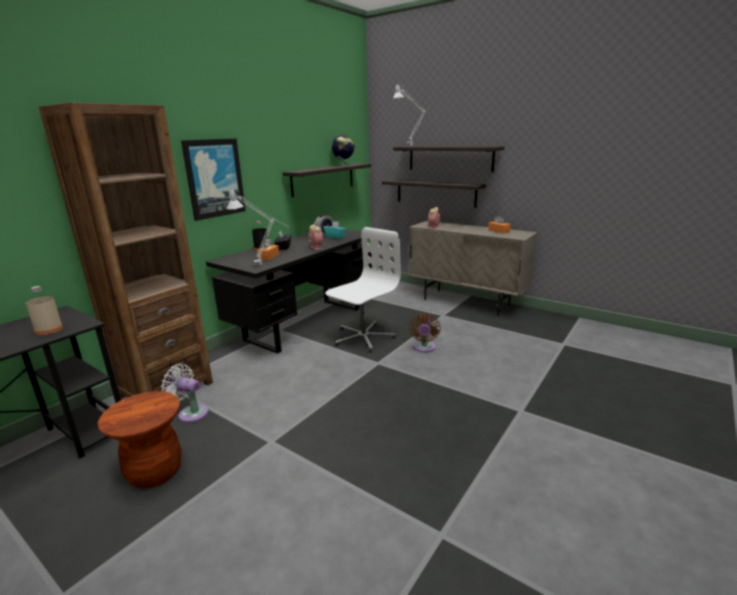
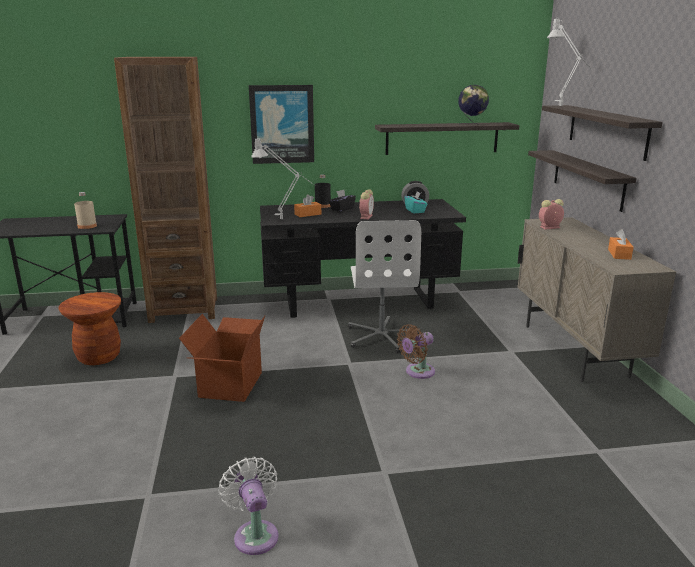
camera: 45 degrees right, 0 degrees up
(191, 413) = (169, 332): white fan -> white fan (255, 534)
(329, 420) = (229, 384): none -> cardboard box
(363, 337) = (382, 336): white office chair -> white office chair turned 90 degrees clockwise

